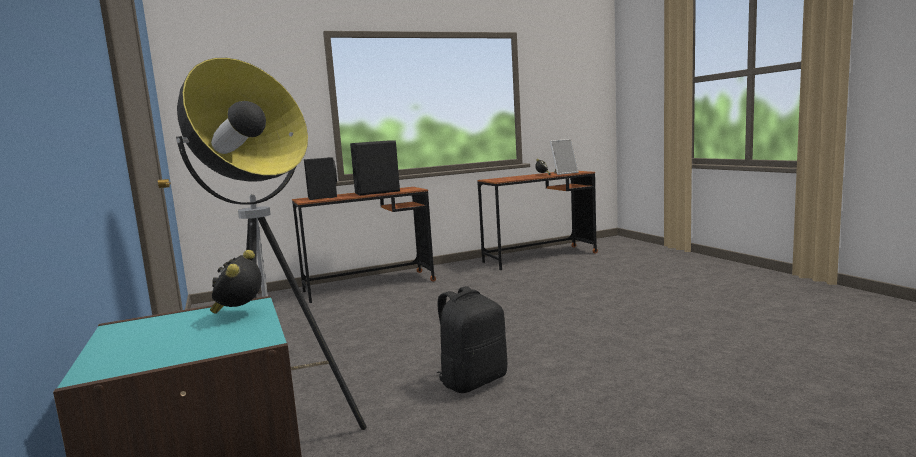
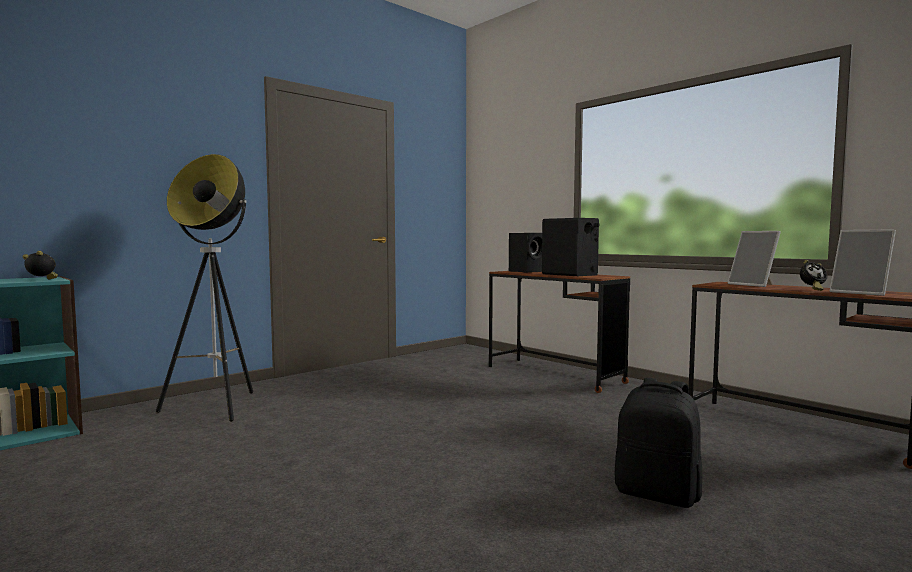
camera: 70 degrees right, 5 degrees down
(473, 380) = (310, 442): black backpack -> black backpack (657, 494)
(509, 178) = (754, 285): none -> picture frame

